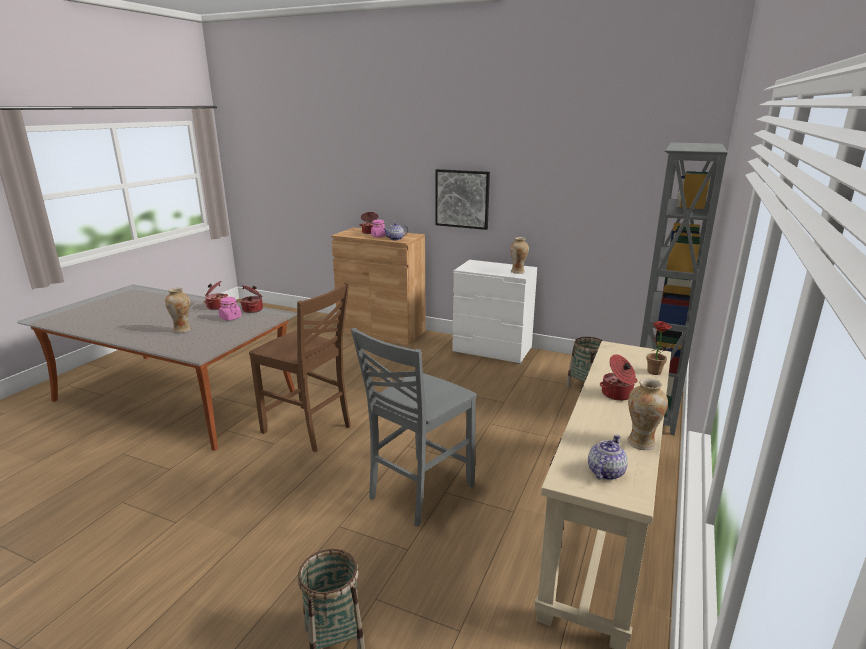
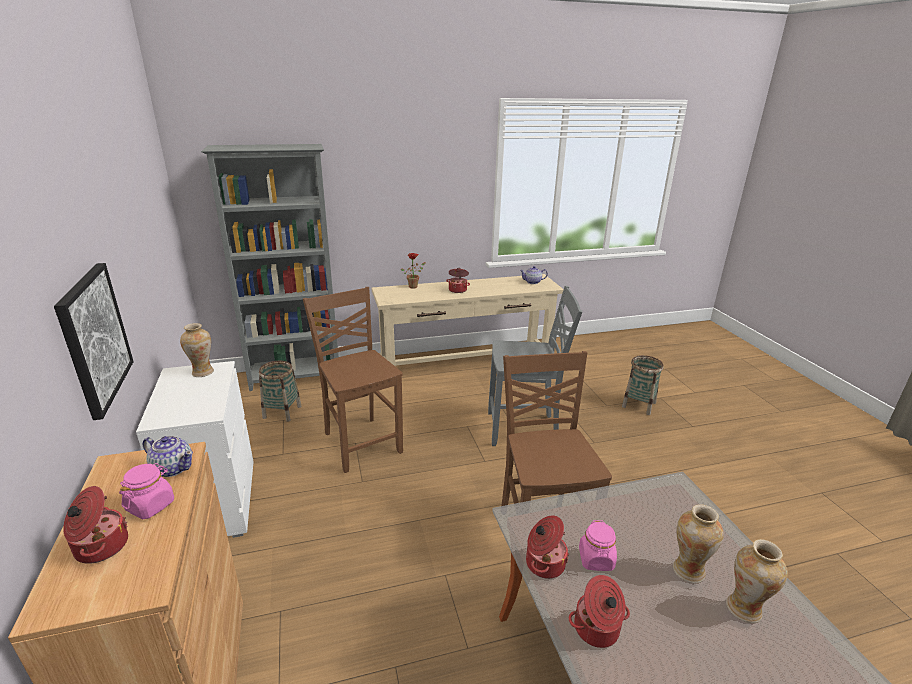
camera: 130 degrees left, 5 degrees up
(502, 404) = (361, 442): none -> brown chair
(641, 443) = (498, 280): vase -> vase (744, 608)

